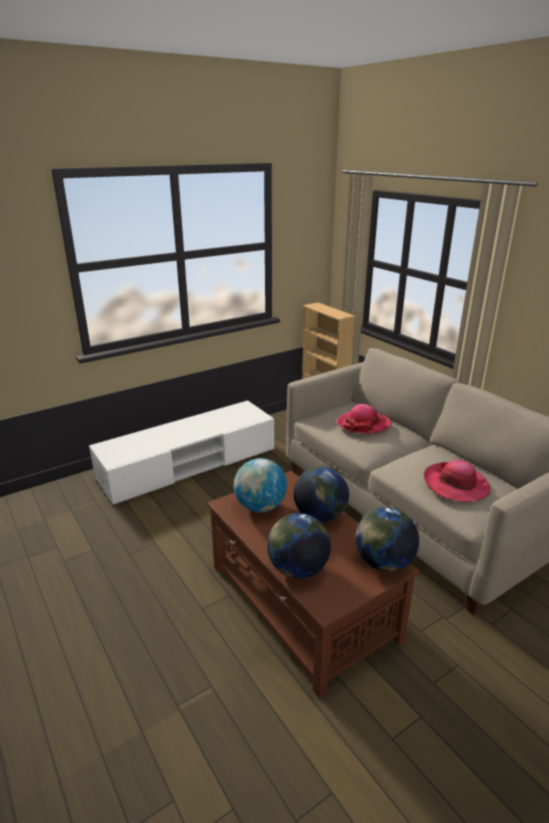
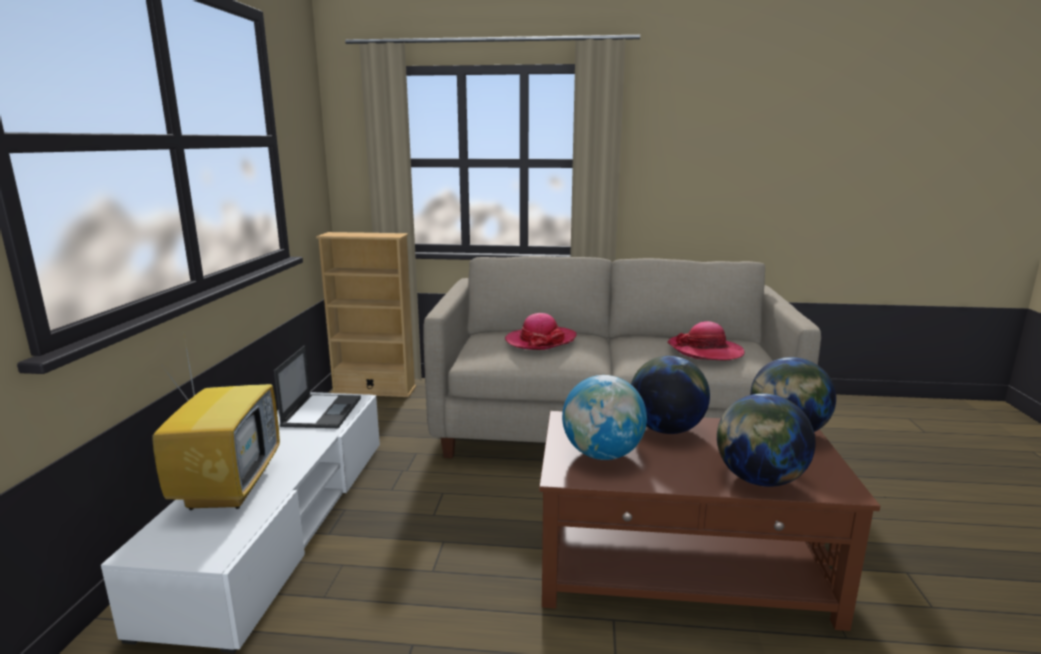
camera: 50 degrees left, 10 degrees down
(156, 435) = (228, 485): none -> television
(238, 416) = (322, 411): none -> laptop

